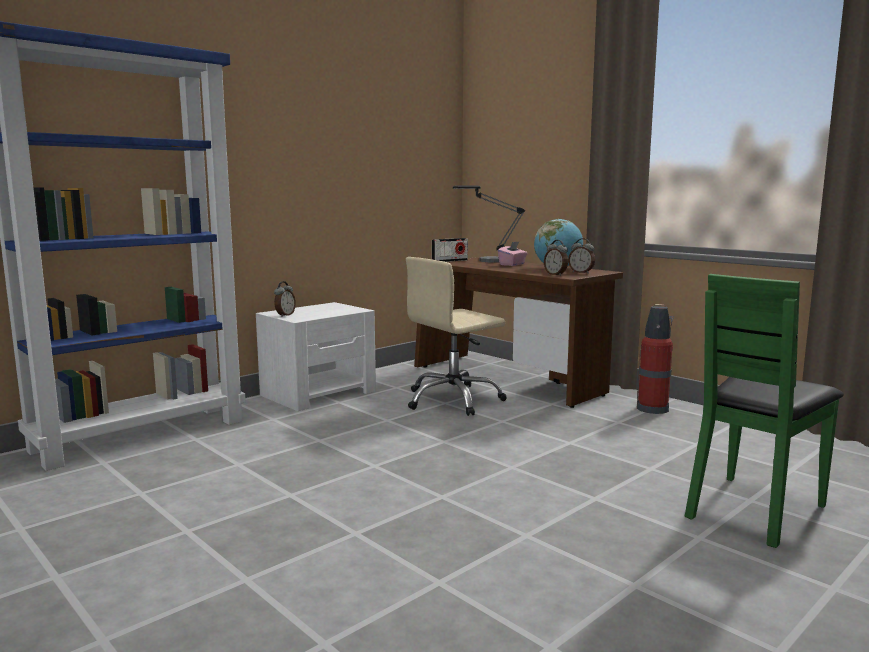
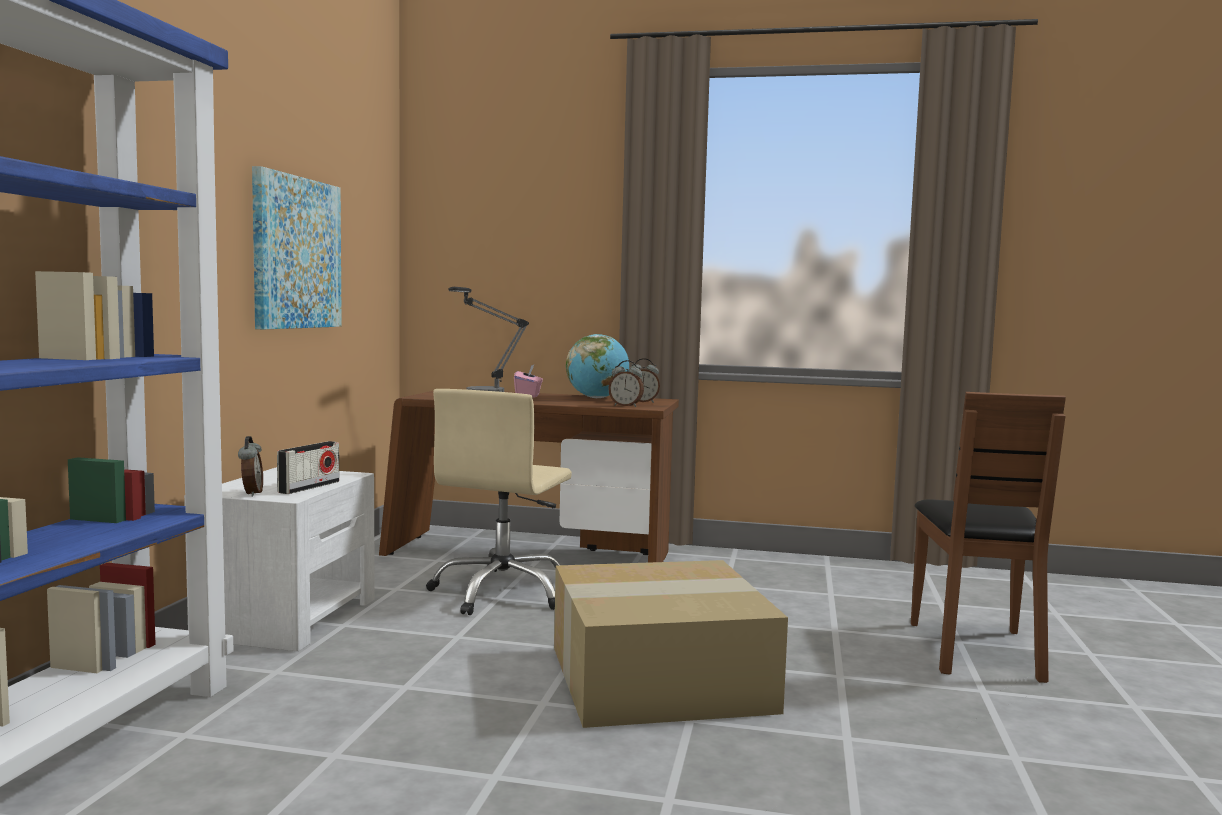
camera: 35 degrees left, 5 degrees down
(353, 167) = (296, 253): none -> picture
(449, 261) = (430, 394): radio -> radio (309, 487)
(467, 469) = (661, 677): none -> cardboard box
(652, 408) = (734, 563): fire extinguisher -> none
(754, 510) = (976, 650): green chair -> brown chair

